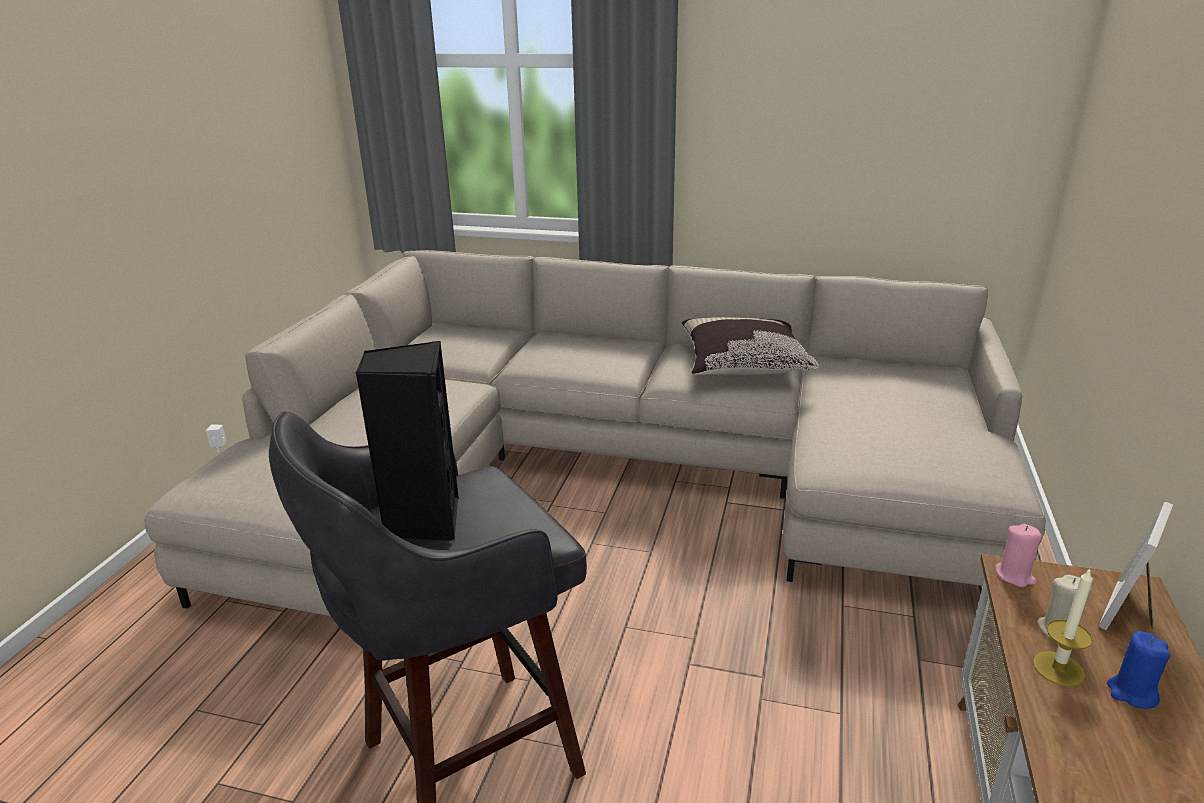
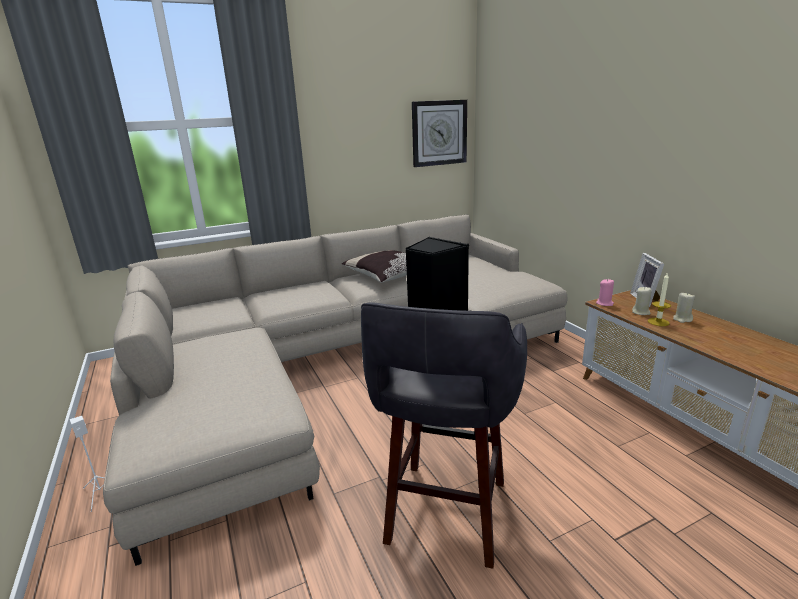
camera: 40 degrees left, 5 degrees down
(981, 106) = (439, 133): none -> wall clock
(1131, 693) = (682, 319): blue candle -> beige candle

